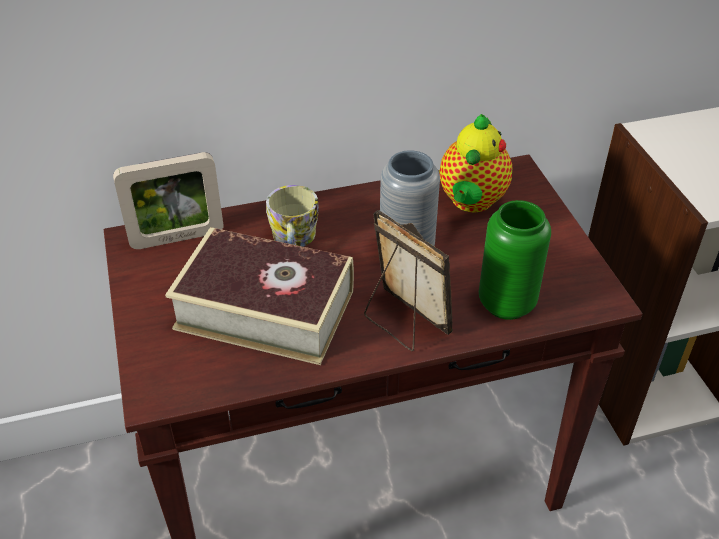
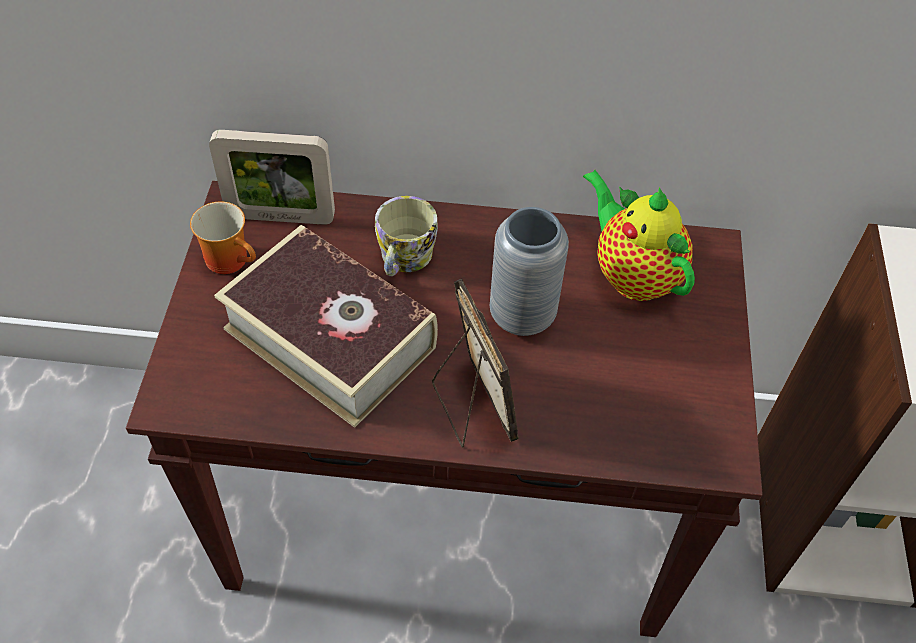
camera: 20 degrees right, 10 degrees up
(152, 278) = (232, 259): none -> mug
(471, 202) = (632, 274): teapot -> teapot turned 105 degrees clockwise
(506, 304) = (602, 424): green vase -> none

